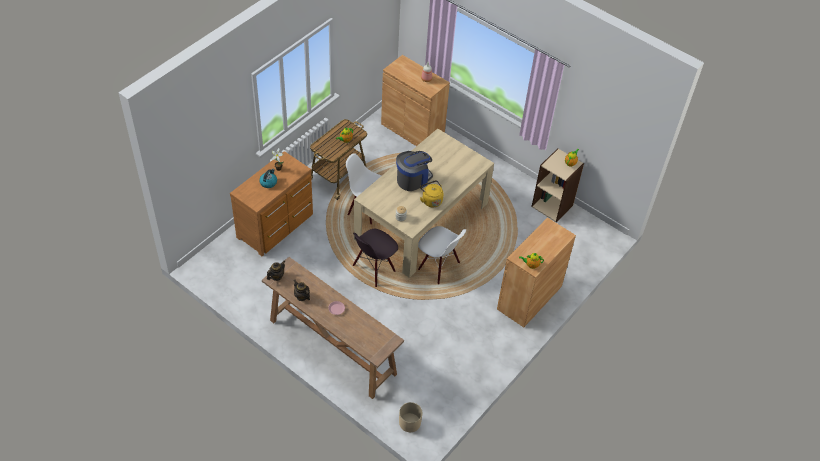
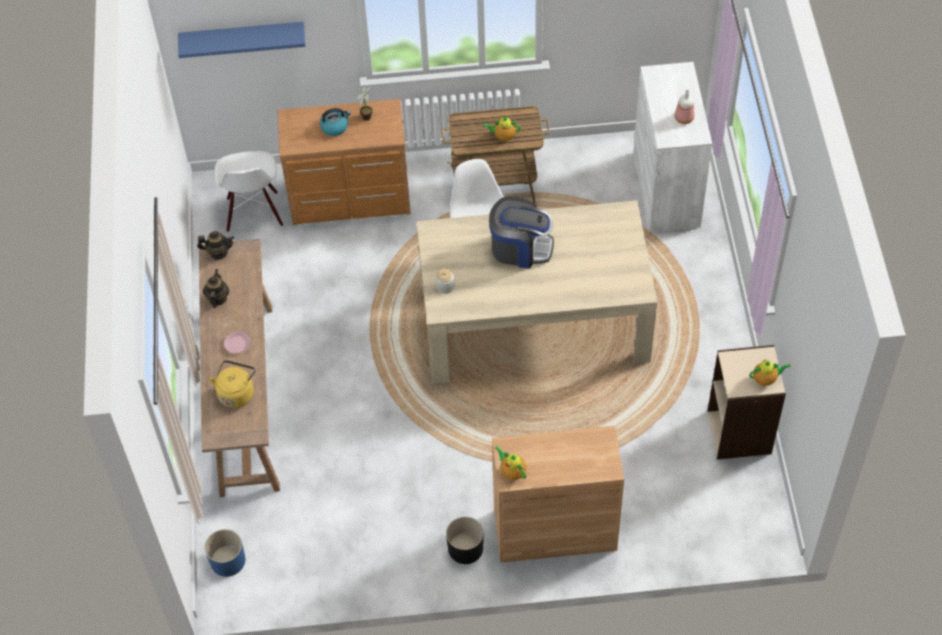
camera: 50 degrees right, 5 degrees up
(202, 158) = (243, 38): none -> blue shelf
(374, 269) = (402, 339): black chair -> none
(409, 422) = (227, 560): beige planter -> blue planter
(412, 130) = (666, 189): brown cabinet -> white cabinet
(431, 200) = (510, 292): yellow kettle -> yellow kettle (236, 393)
(438, 266) = (485, 397): white chair -> white chair (253, 212)
(503, 333) = (465, 548): none -> black planter

